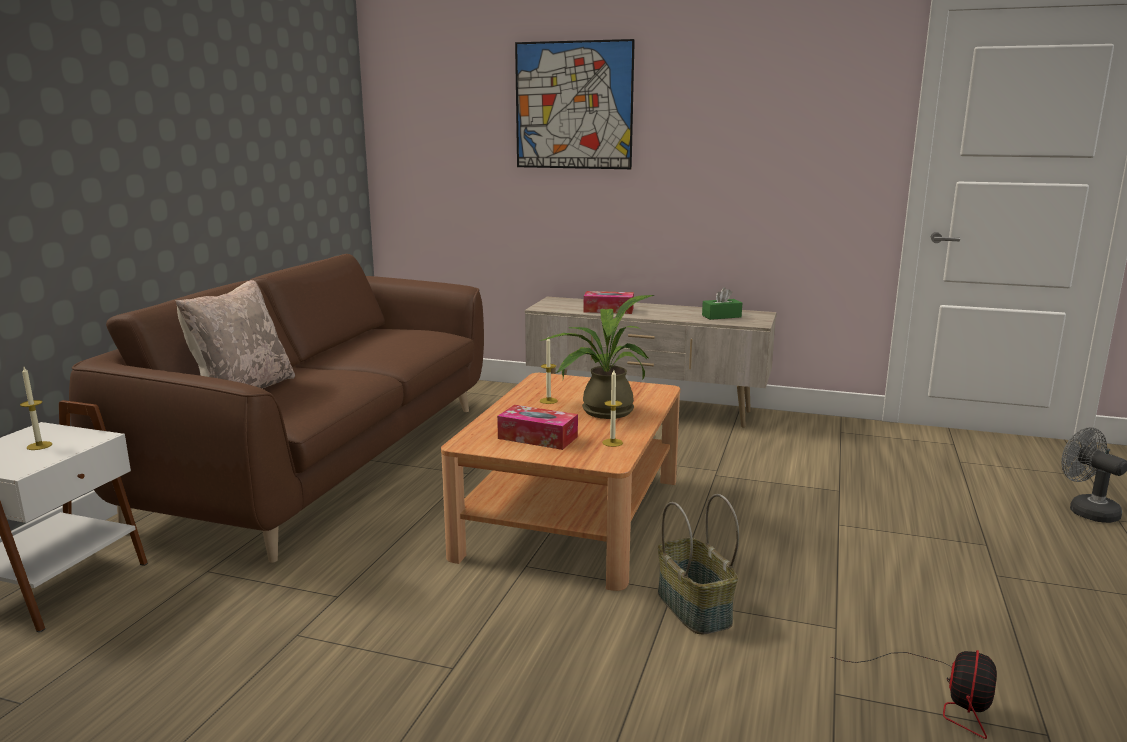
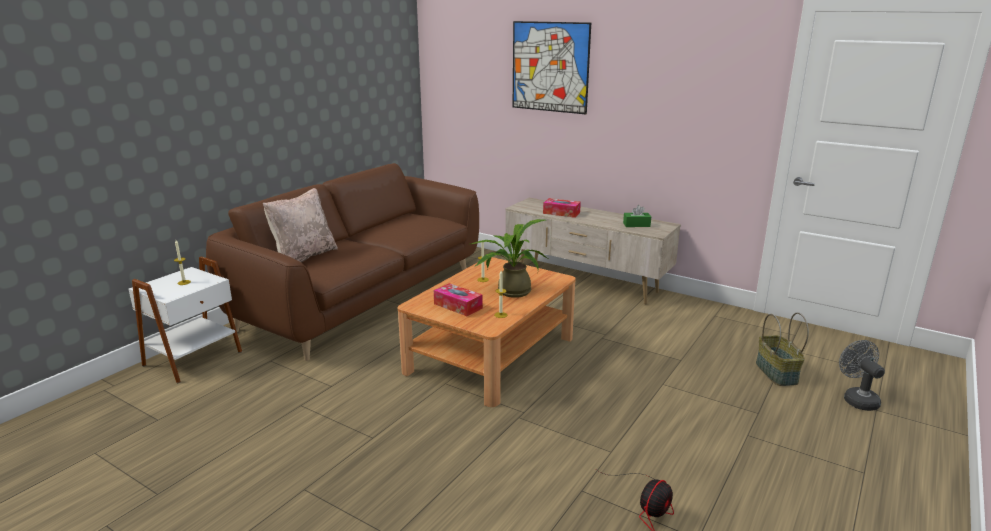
camera: 15 degrees right, 5 degrees up
(692, 608) = (529, 425): basket -> basket (775, 372)

